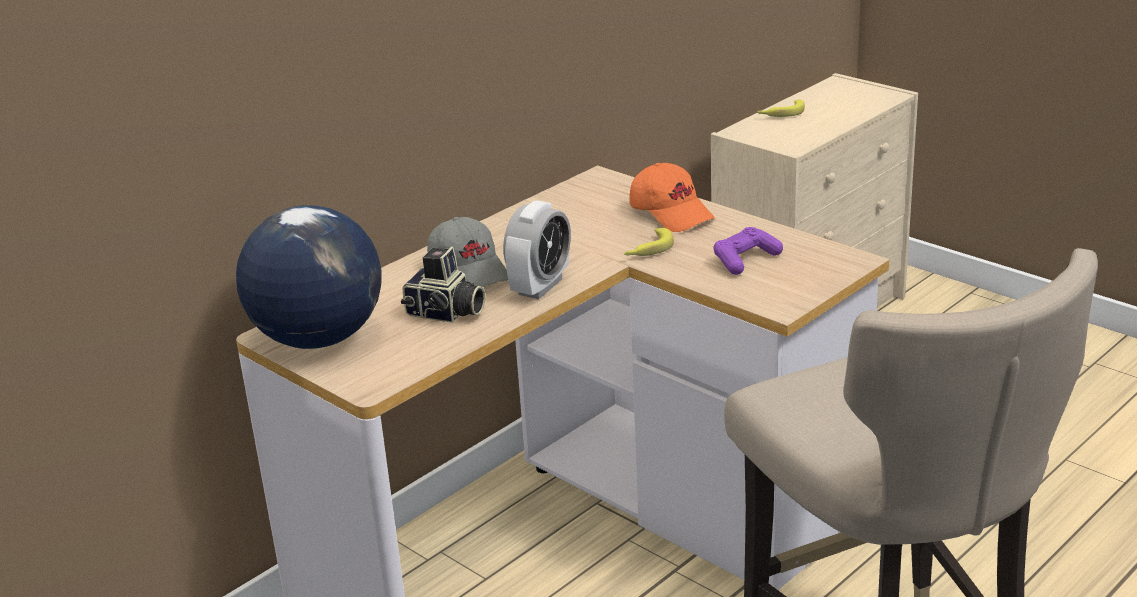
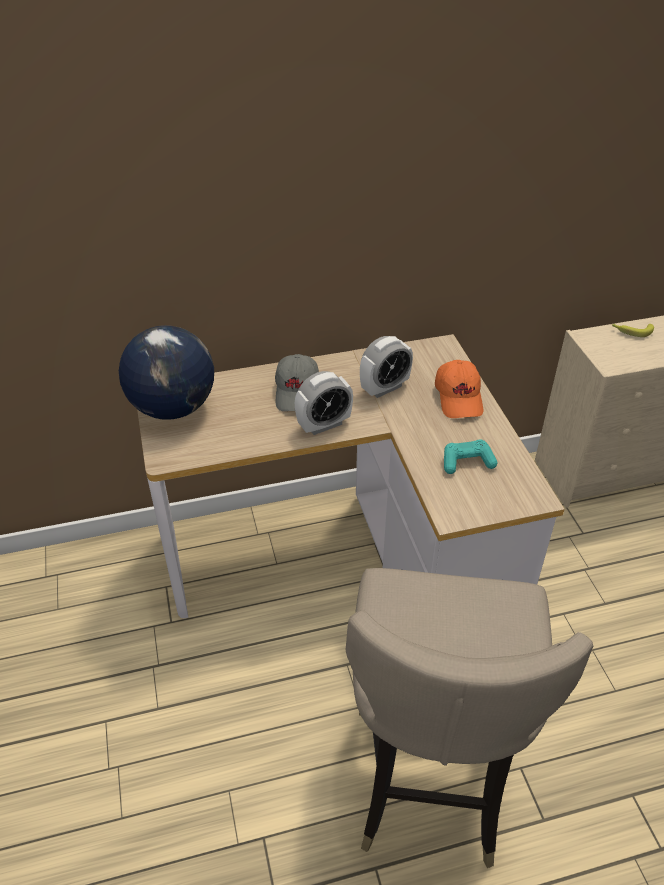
camera: 30 degrees right, 15 degrees up
(445, 313) = (253, 421): camera -> none
(574, 233) = (384, 388): none -> alarm clock
(647, 250) = (414, 424): banana -> none
(745, 260) = (467, 462): purple game controller -> turquoise game controller

